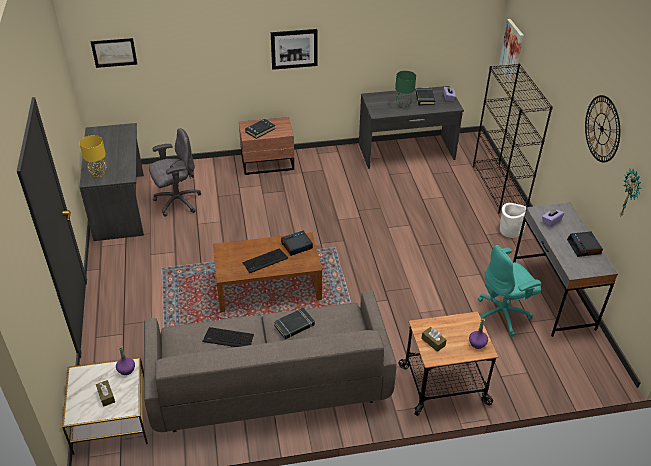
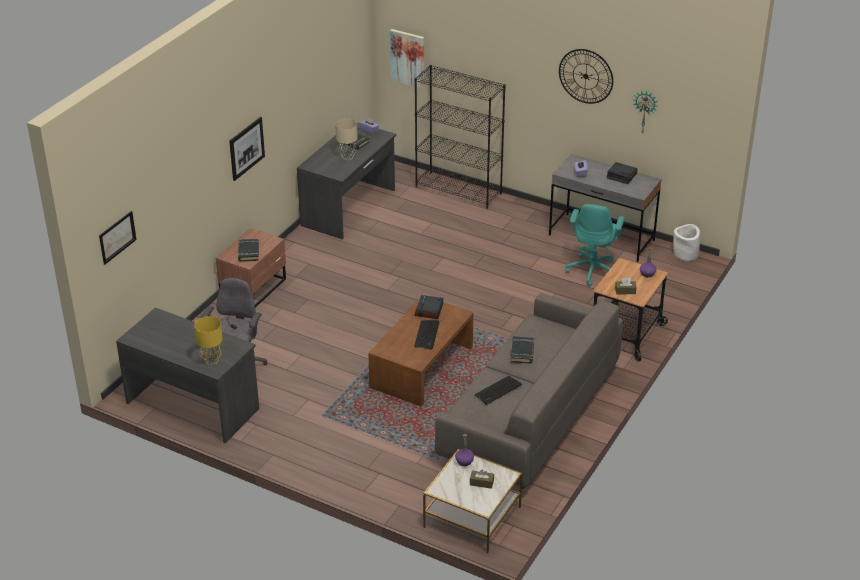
camera: 50 degrees left, 5 degrees down
(404, 106) = (348, 157): green table lamp -> beige table lamp
(510, 230) = (513, 215): white planter -> white planter (685, 254)

